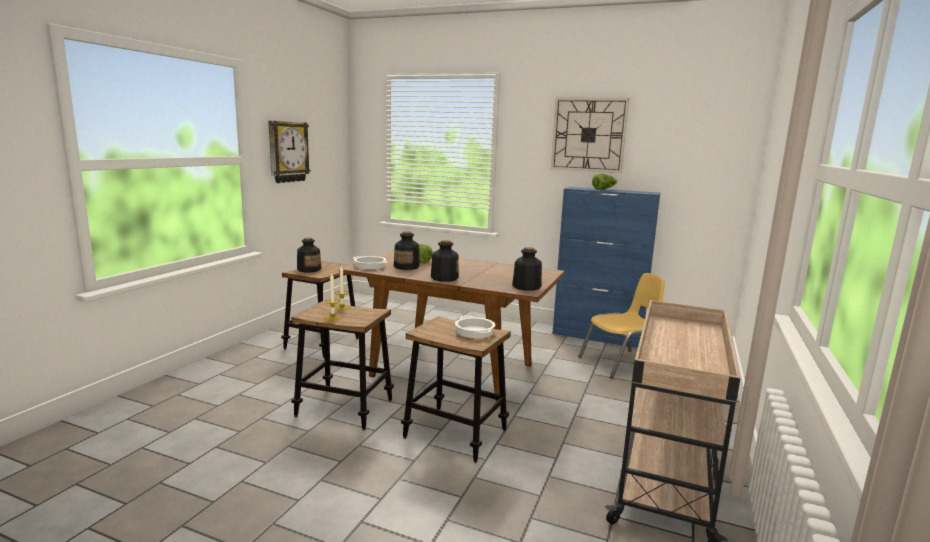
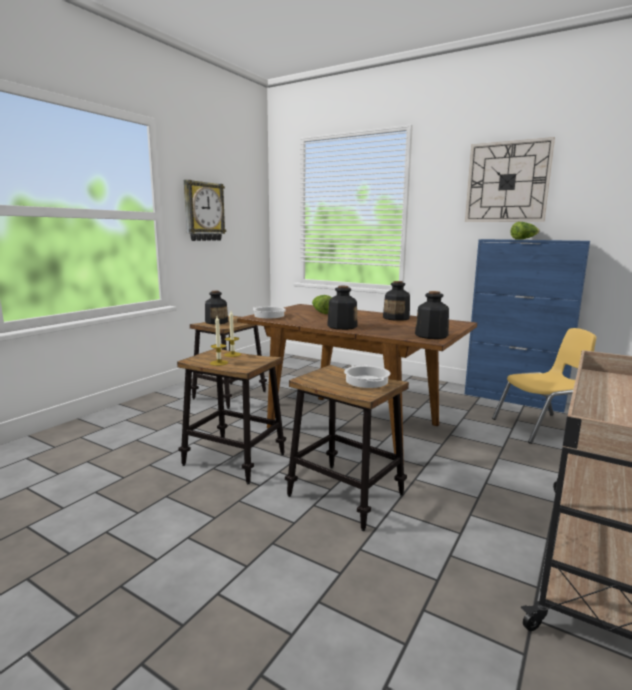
camera: 10 degrees right, 0 degrees up
(407, 267) = (306, 317): bottle -> bottle (396, 318)

